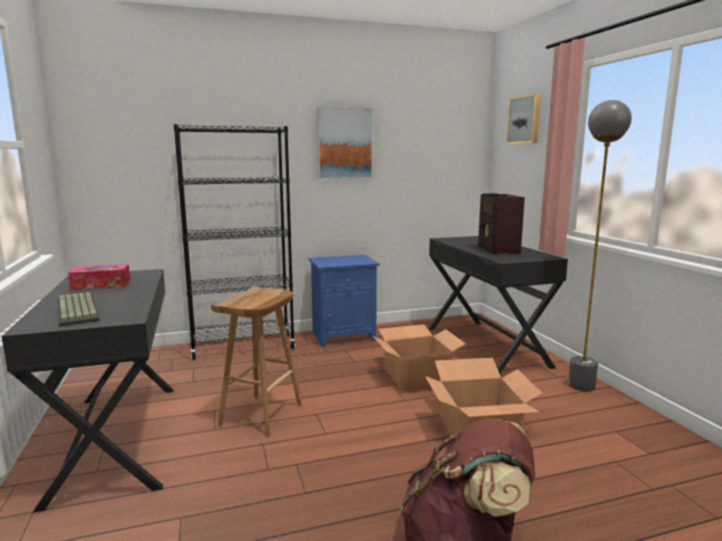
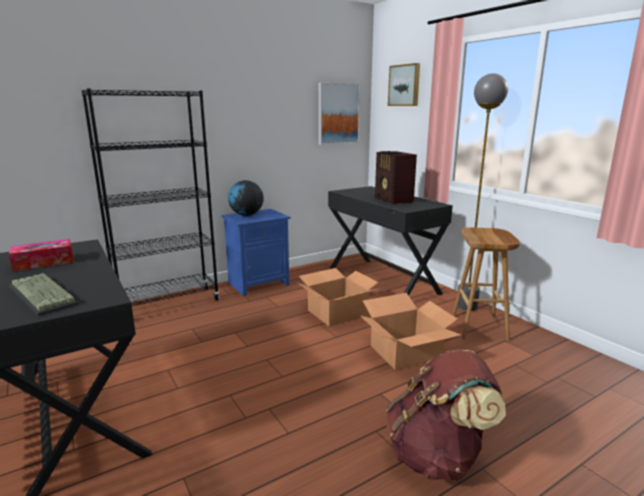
camera: 15 degrees left, 5 degrees up
(261, 415) = (216, 368): brown stool -> brown stool (480, 327)
(334, 259) = (246, 215): none -> globe
(344, 143) = (248, 106): picture -> picture (338, 114)

